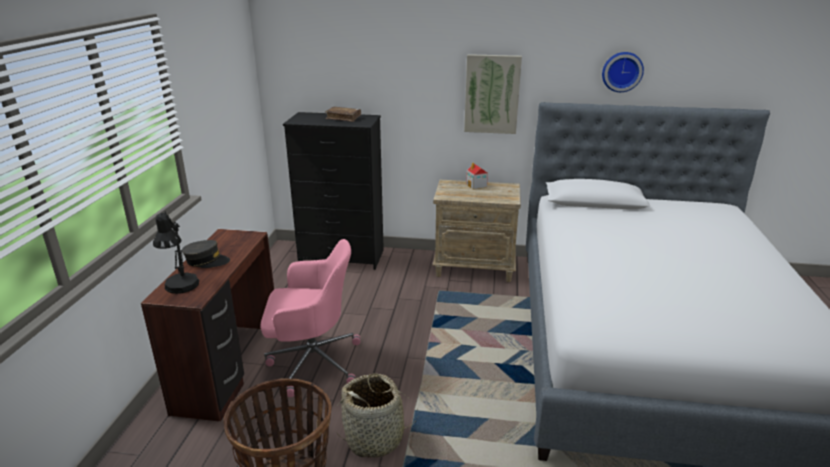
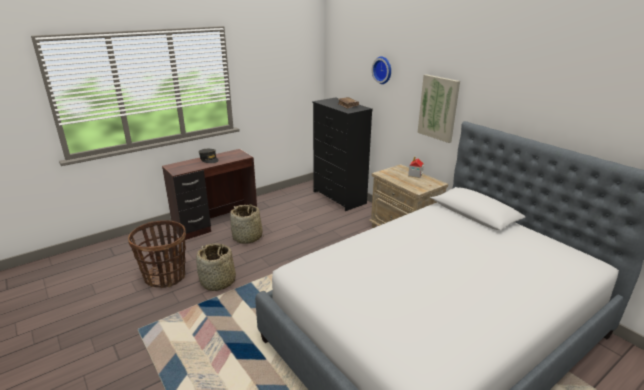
camera: 45 degrees right, 0 degrees up
(181, 289) = (181, 166): black table lamp -> none
(312, 362) = (247, 237): pink office chair -> basket
(622, 71) = (534, 108): wall clock -> wall clock (383, 70)

